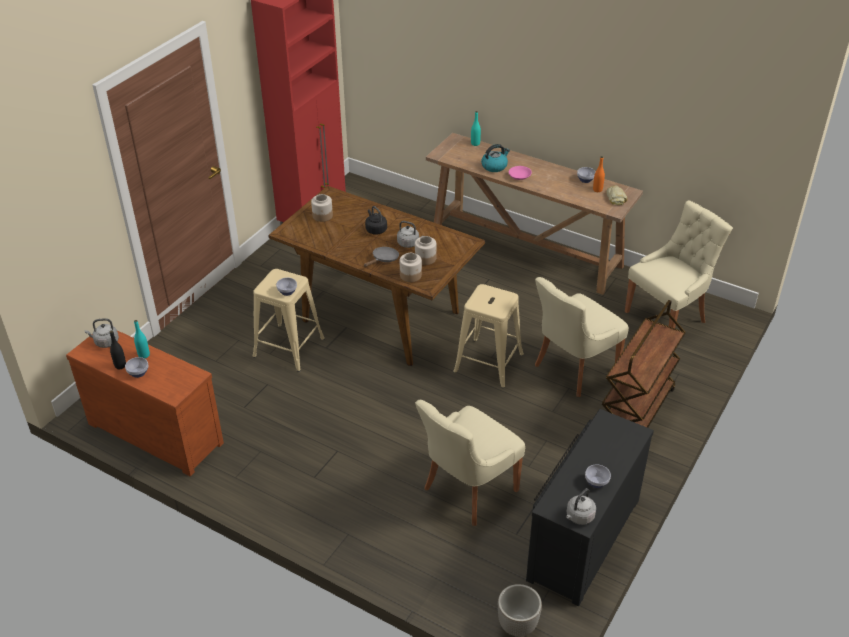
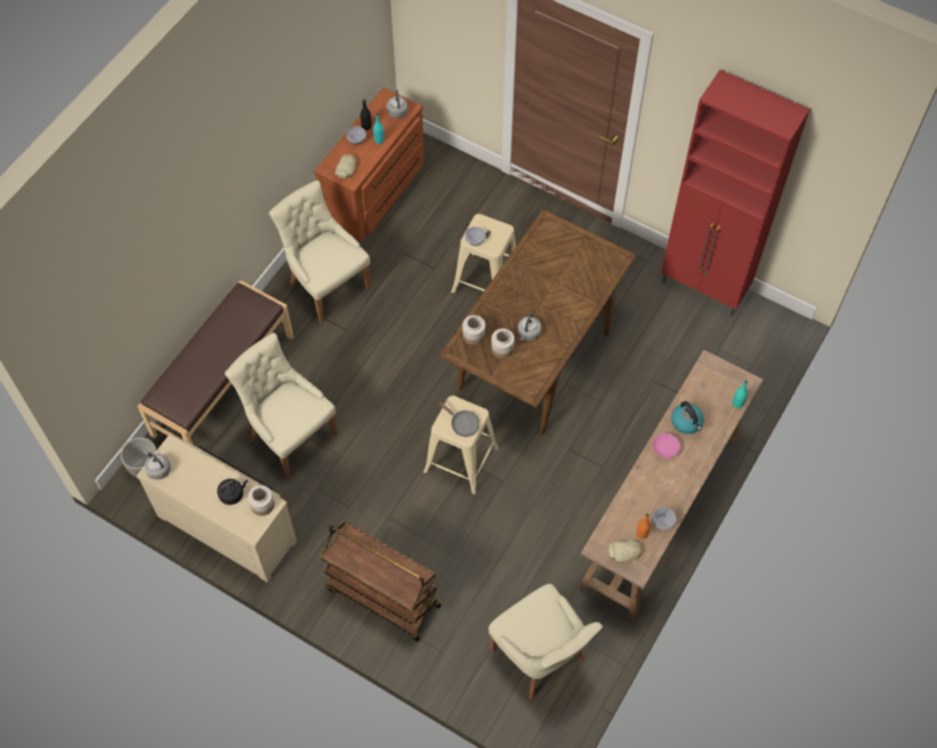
camera: 90 degrees right, 20 degrees up
(177, 379) = (347, 168): none -> bread
(322, 216) = (577, 253): jar -> jar (262, 505)
(375, 229) = (553, 302): black kettle -> black kettle (233, 494)
(383, 259) = (501, 311): grey frying pan -> grey frying pan (462, 424)
(404, 557) = (222, 384): none -> brown bench
(573, 369) = (450, 542): beige chair -> beige chair (327, 285)
(580, 537) = (229, 525): black dresser -> beige dresser
(596, 481) = (195, 487): bowl -> none

